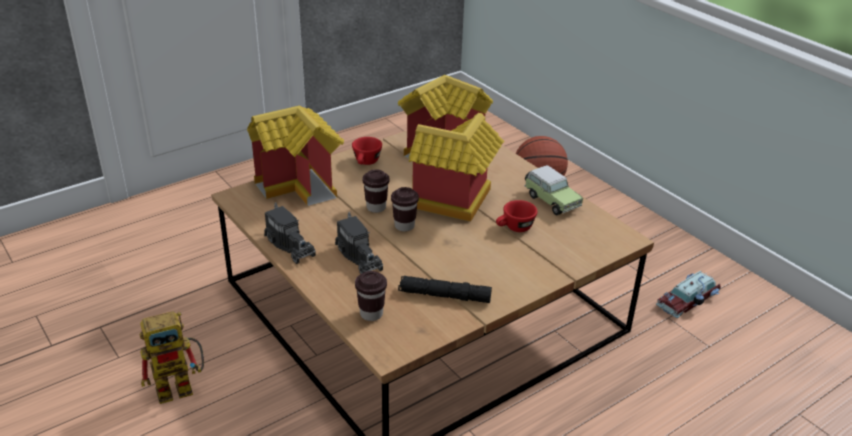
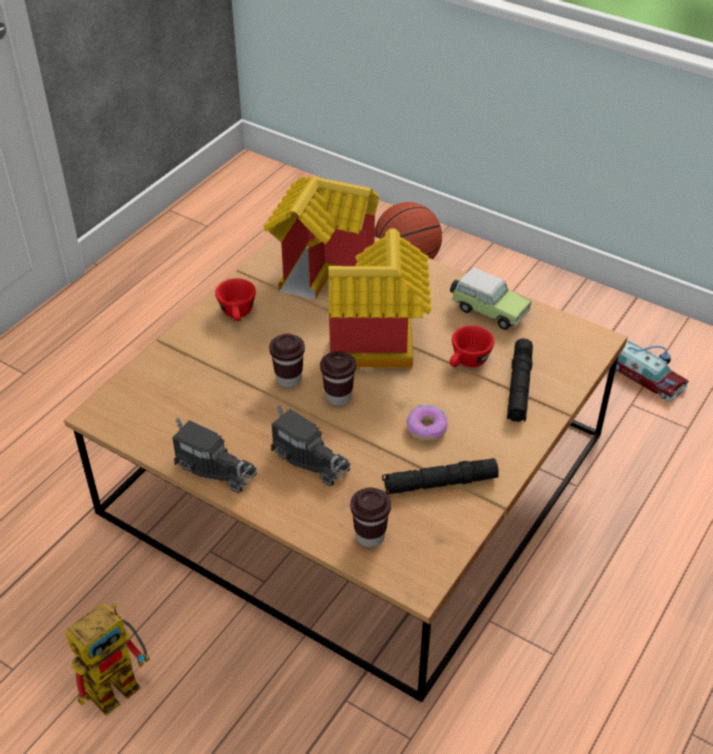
camera: 20 degrees left, 10 degrees up
(301, 185) = (176, 372): toy house -> none
(457, 260) = (427, 427): none -> donut
(544, 252) = (519, 387): none -> black flashlight
(689, 299) = (643, 373): toy car -> toy car turned 75 degrees counterclockwise

